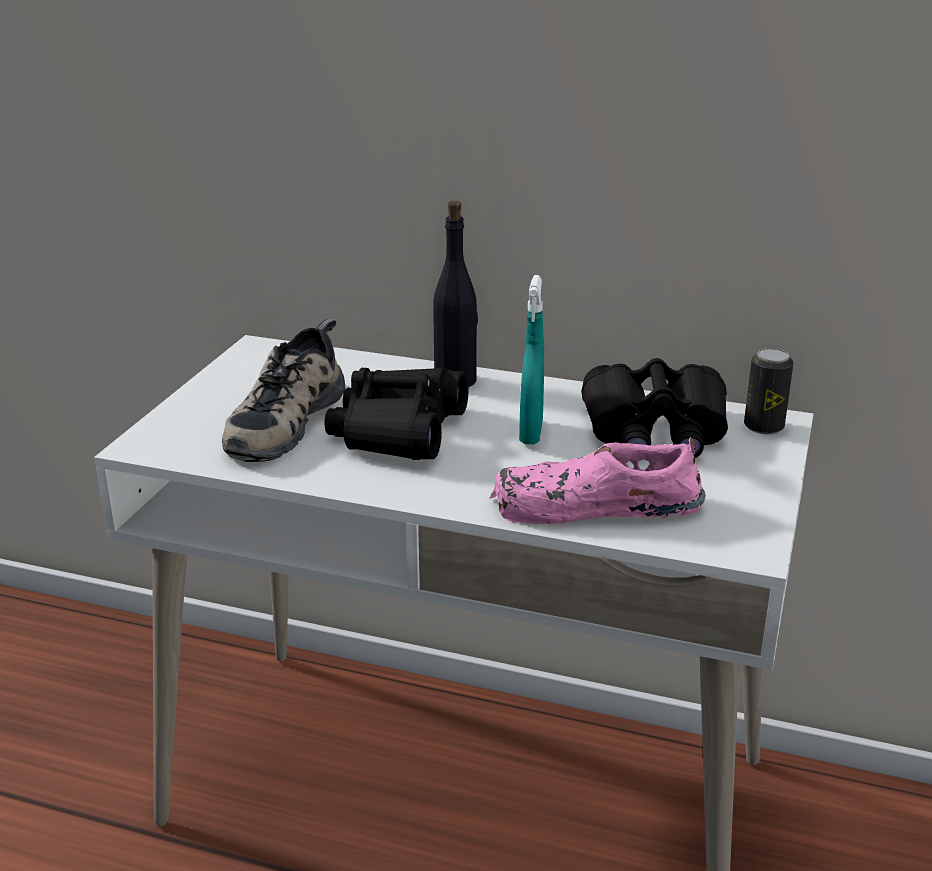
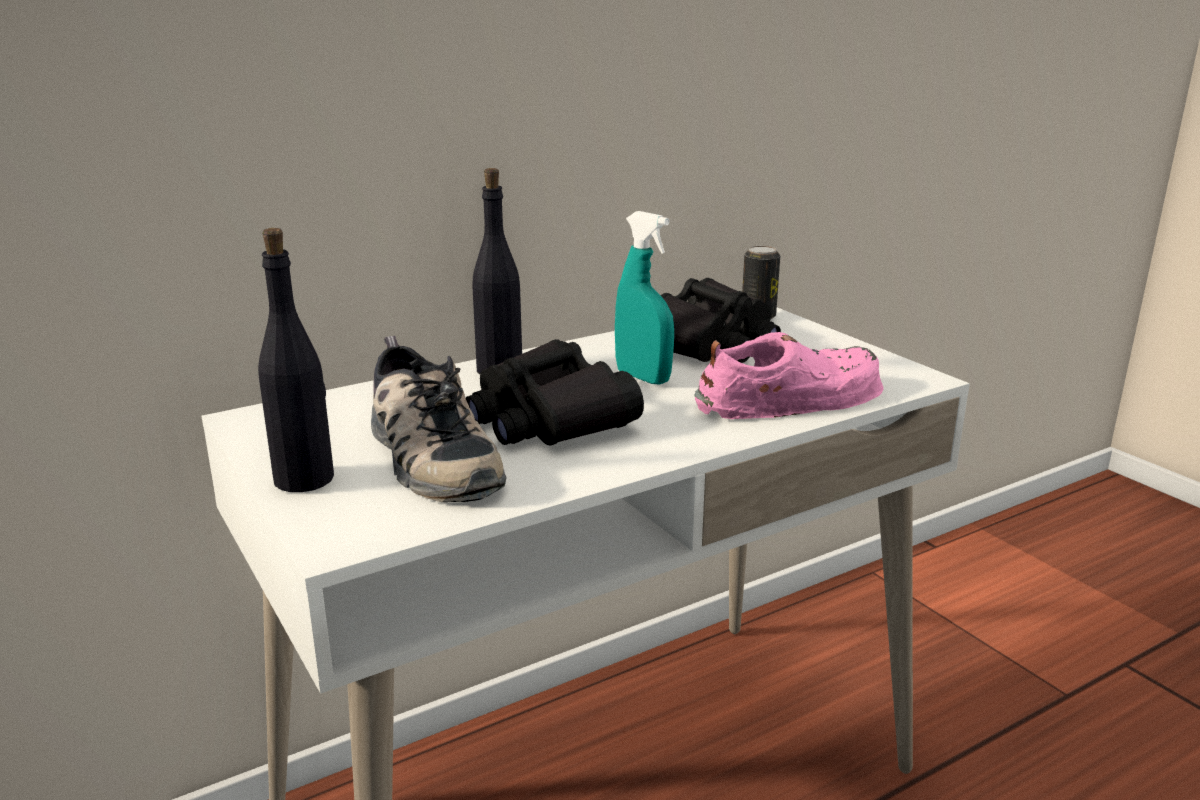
camera: 50 degrees left, 5 degrees down
(203, 401) = (305, 479): none -> black bottle
(593, 505) = (792, 398): pink shoe -> pink shoe turned 150 degrees counterclockwise

